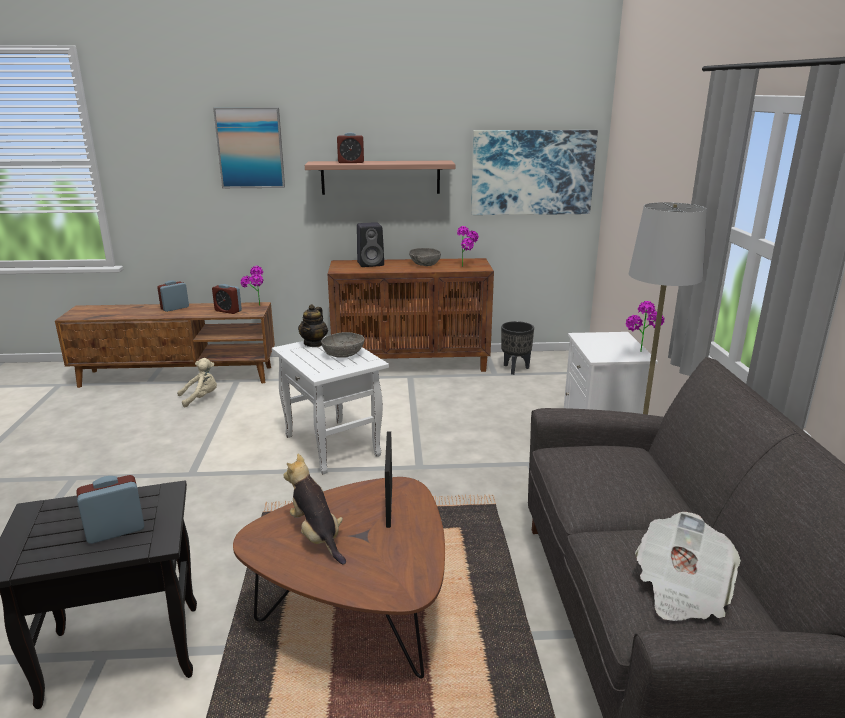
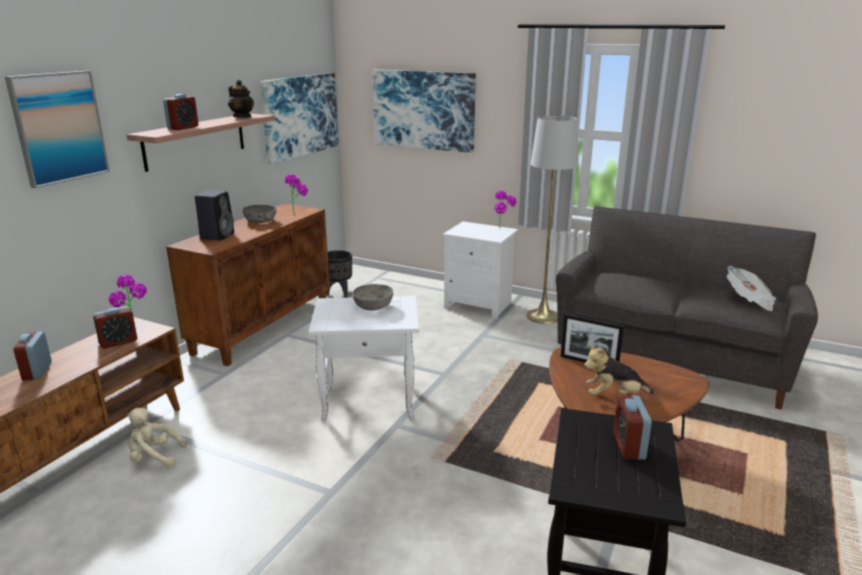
camera: 60 degrees left, 0 degrees up
(201, 398) = (154, 457): beige plush toy -> beige plush toy turned 90 degrees counterclockwise
(314, 343) = (328, 312): teapot -> teapot (242, 117)
(645, 182) = (423, 110): none -> picture

